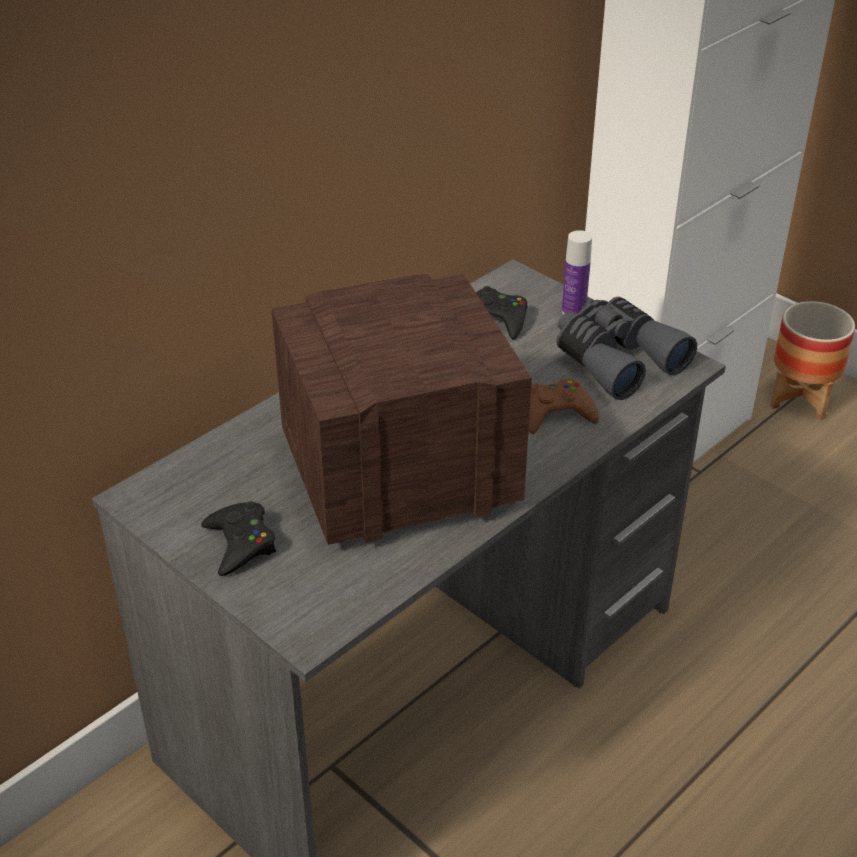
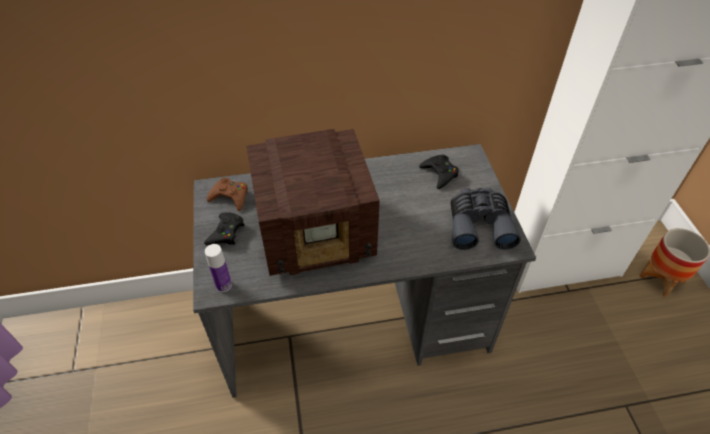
camera: 35 degrees right, 10 degrees up
(394, 474) = (317, 233): radio -> radio turned 150 degrees clockwise
(556, 413) = (420, 239): brown game controller -> brown game controller (230, 197)
(573, 311) = (483, 187): bottle -> bottle (224, 285)

